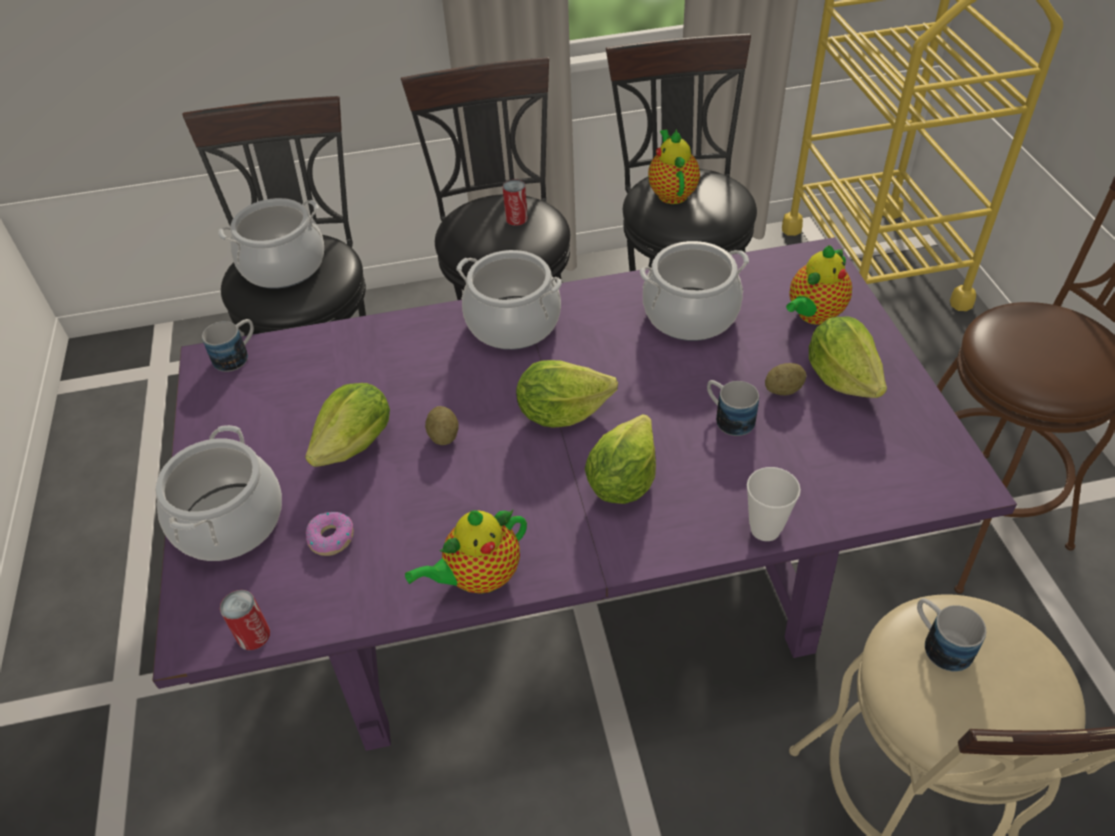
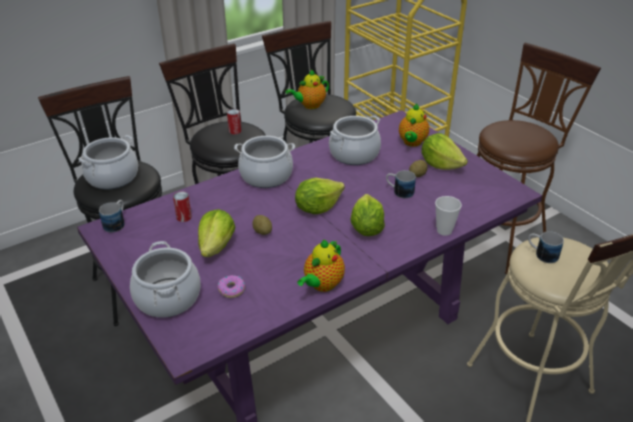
camera: 25 degrees left, 10 degrees down
(253, 635) = (218, 342): can -> can (184, 217)
(672, 192) = (310, 105): teapot -> teapot turned 90 degrees counterclockwise

